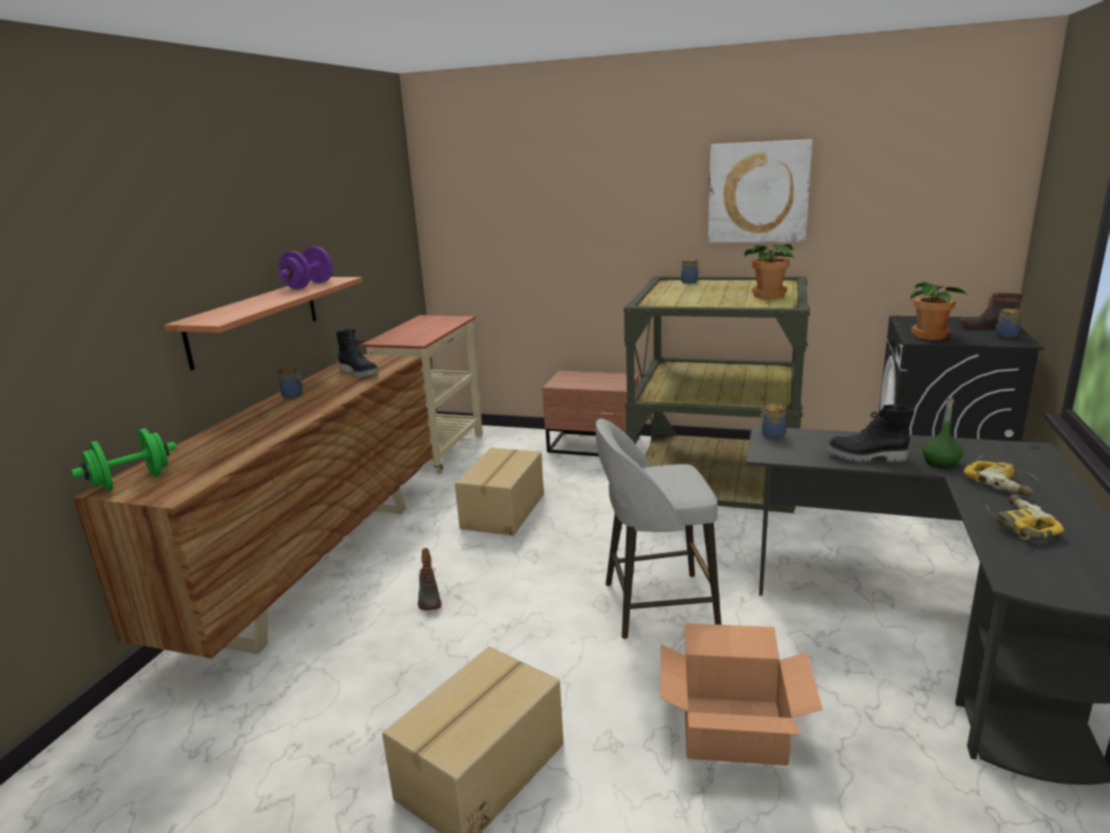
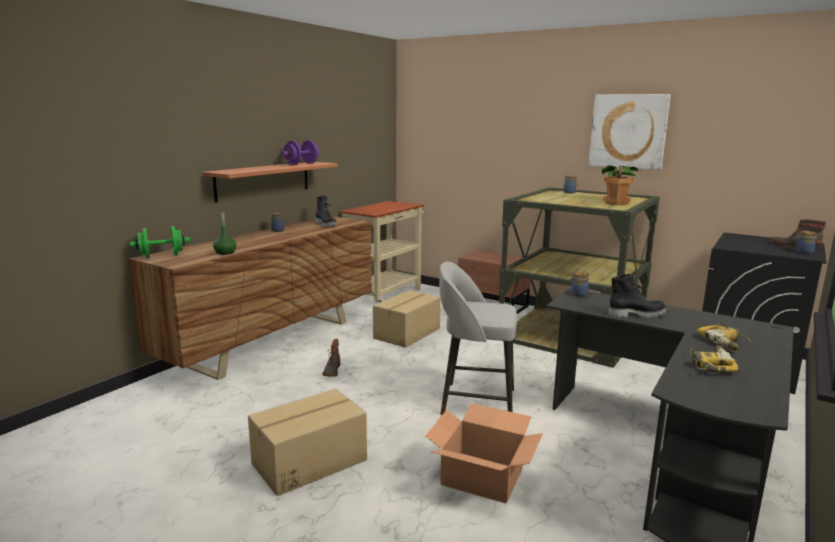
camera: 15 degrees right, 5 degrees down
(866, 457) = (636, 314): black boot -> black boot turned 150 degrees clockwise
(930, 336) = (740, 246): potted plant -> none
(940, 462) = (689, 325): green bottle -> green bottle (225, 252)

